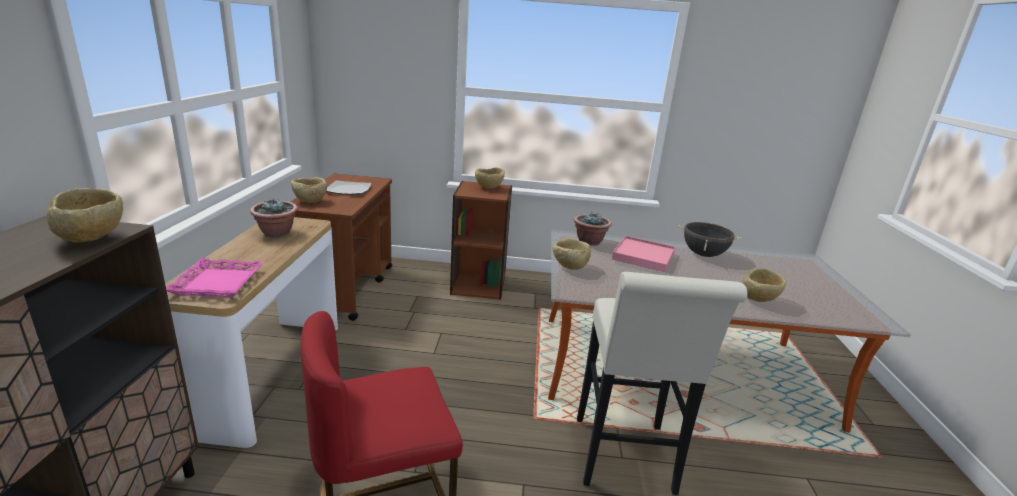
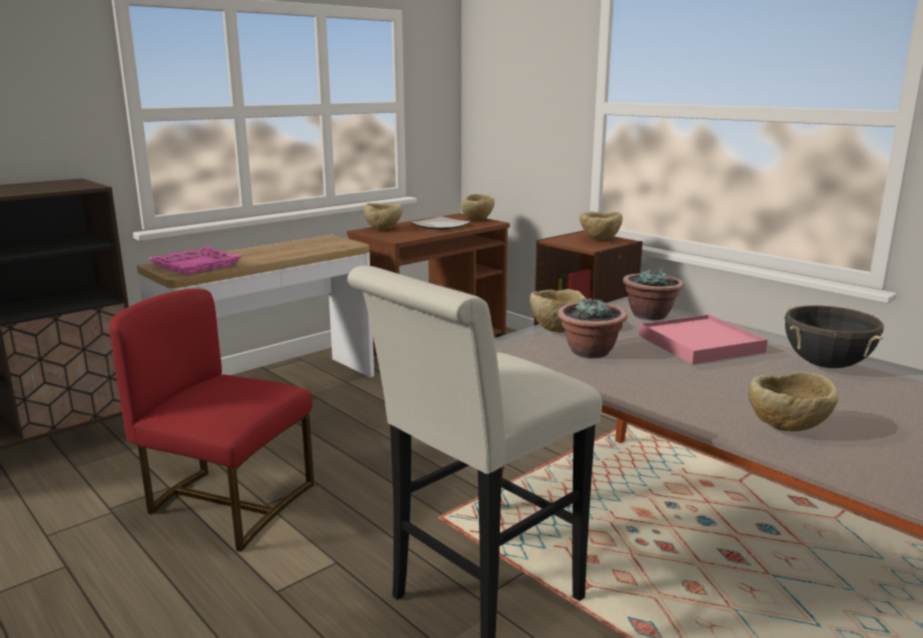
camera: 45 degrees right, 5 degrees down
(93, 238) = (64, 188): beige bowl -> beige bowl (478, 220)
(277, 233) = (306, 246): potted plant -> potted plant (590, 352)

